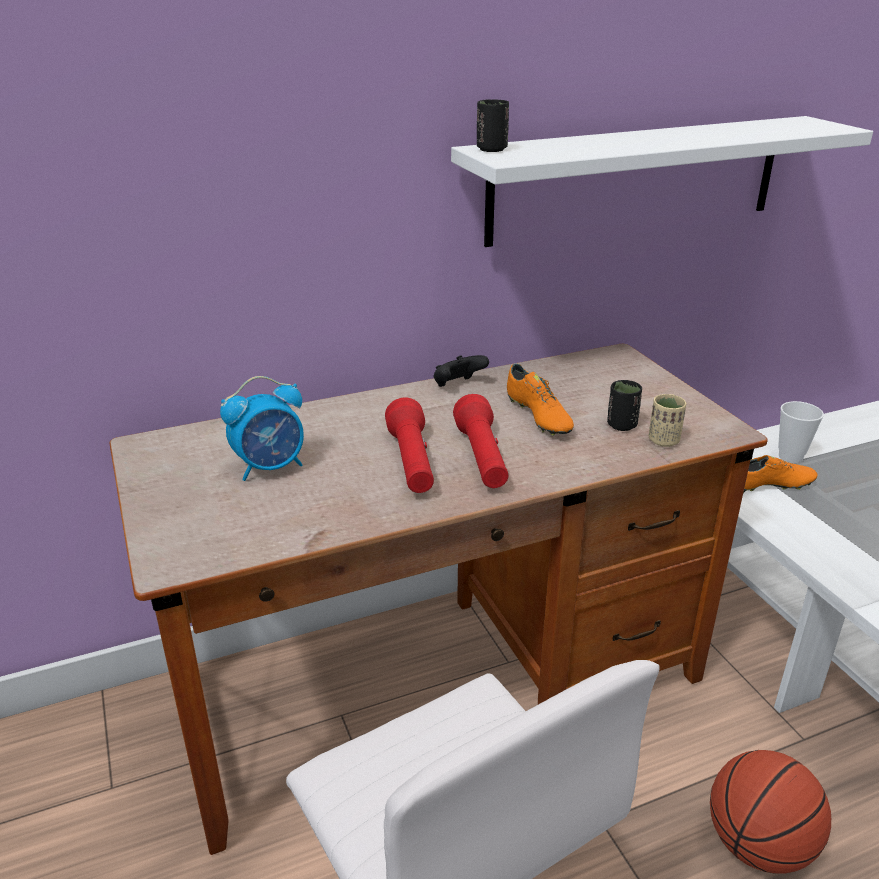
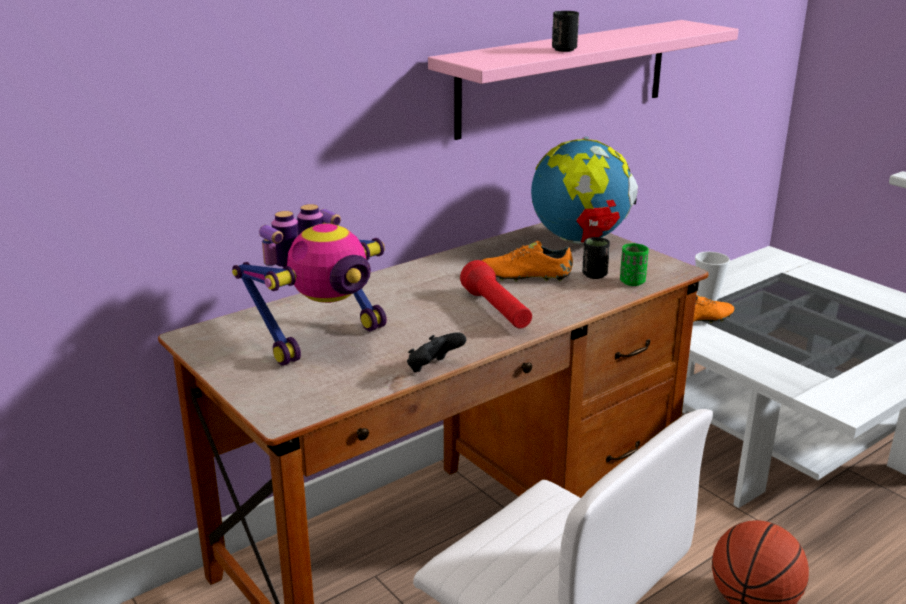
camera: 15 degrees left, 5 degrees down
(270, 467) = (322, 338): alarm clock -> toy robot
(412, 463) = (441, 320): red flashlight -> none
(457, 386) = (445, 261): black game controller -> black game controller (433, 369)
(491, 149) = (464, 57): black cup -> black cup (564, 50)
(538, 417) = (525, 276): orange shoe -> orange shoe turned 135 degrees clockwise
(626, 377) = (579, 240): none -> globe
(637, 179) = (565, 77): white shelf -> pink shelf
(663, 441) = (632, 282): beige cup -> green cup

